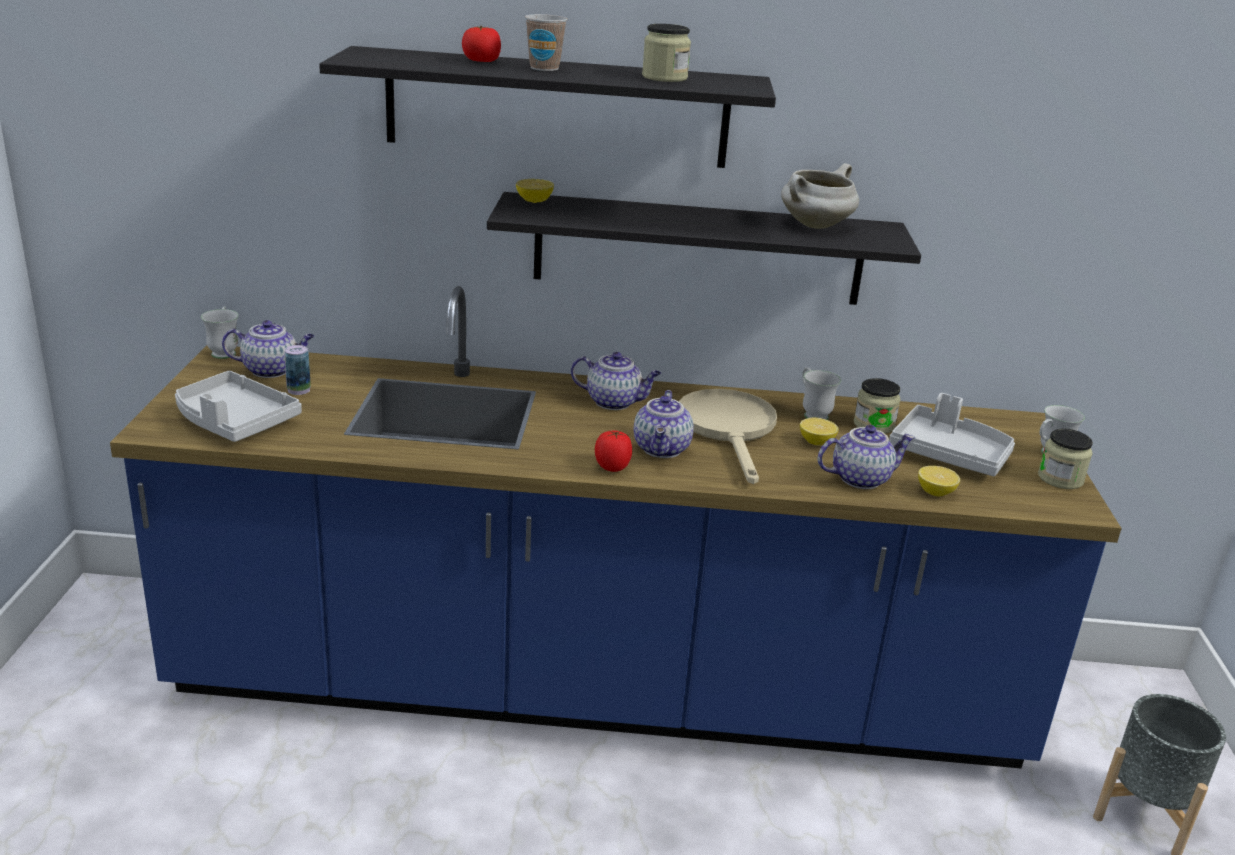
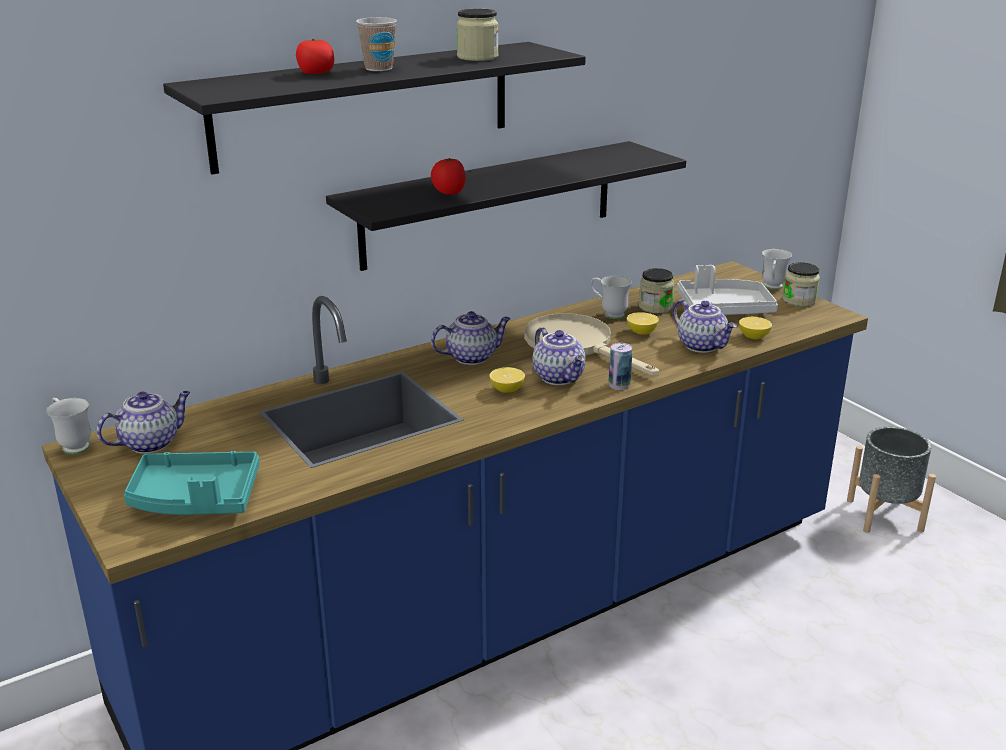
camera: 35 degrees left, 0 degrees up
(234, 421) = (195, 499): grey tray -> turquoise tray
(299, 390) = (207, 449): can -> can (619, 385)
(534, 201) = (369, 196): lemon -> lemon (507, 390)
(612, 467) = (548, 405): tomato -> tomato (448, 193)
(815, 226) = (589, 158): white cooking pot -> none
(860, 478) = (702, 346): teapot -> teapot turned 105 degrees clockwise

